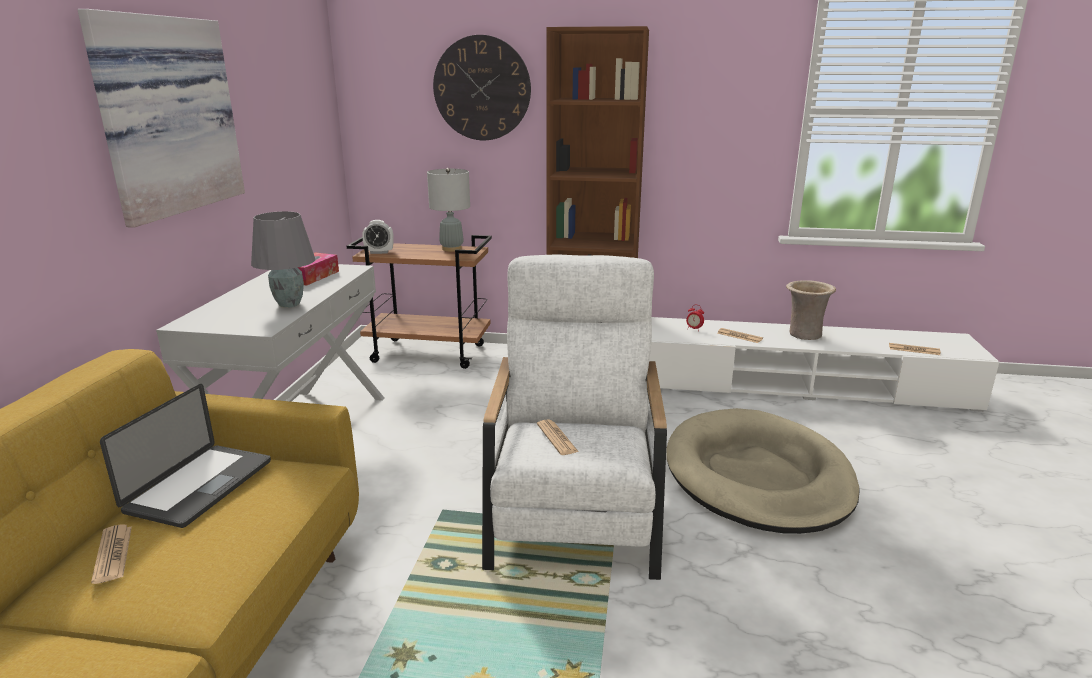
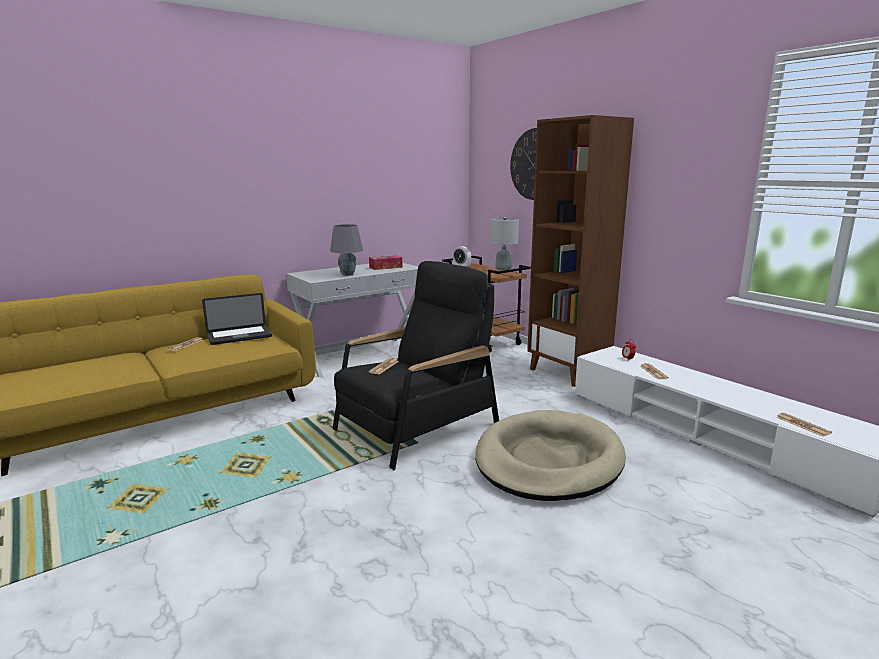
camera: 45 degrees right, 5 degrees down
(165, 116) = (314, 172): picture -> none
(575, 508) = (416, 427): white armchair -> black armchair
(803, 334) = (714, 386): beige vase -> none

